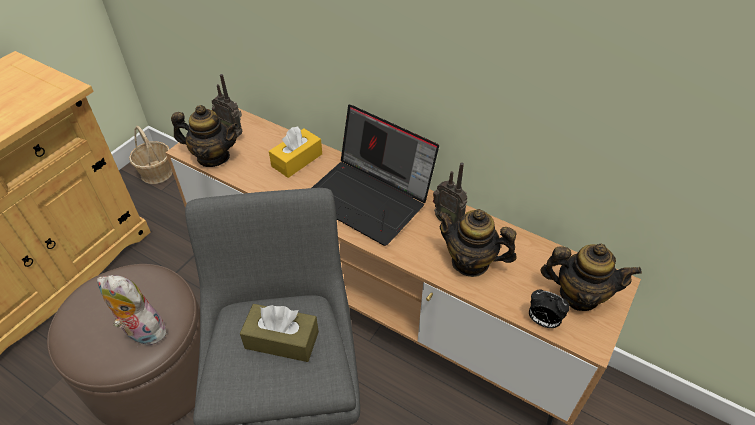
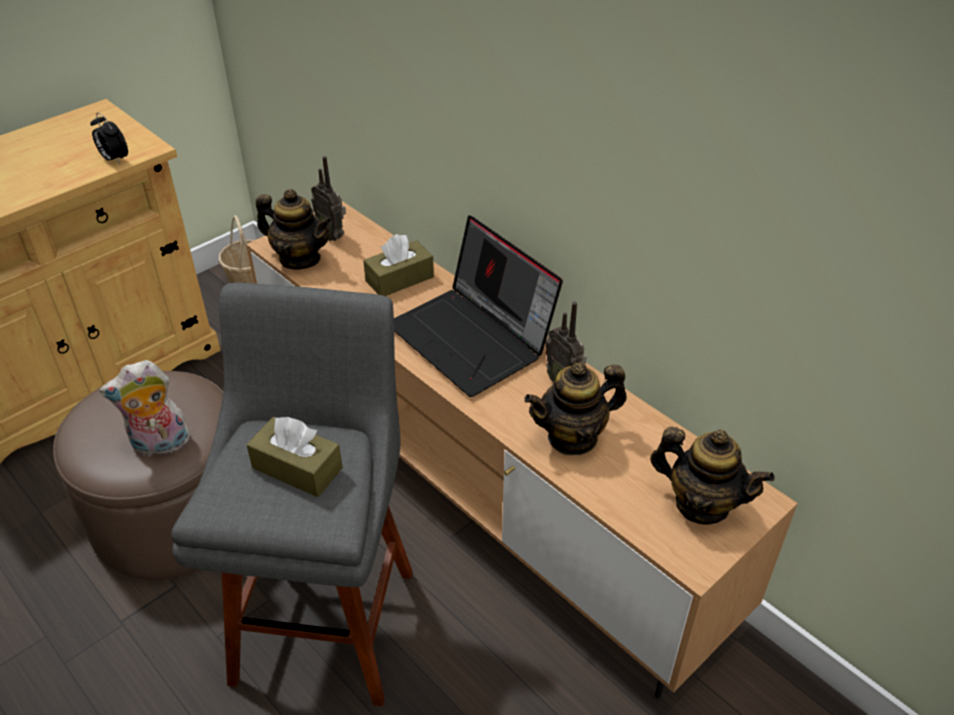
camera: 15 degrees right, 5 degrees down
(141, 332) = (160, 445): plush toy -> plush toy turned 60 degrees counterclockwise
(297, 160) = (399, 279): yellow tissue box -> brown tissue box
(470, 262) = (573, 437): teapot -> teapot turned 60 degrees counterclockwise
(542, 321) = (638, 524): alarm clock -> alarm clock (114, 159)

